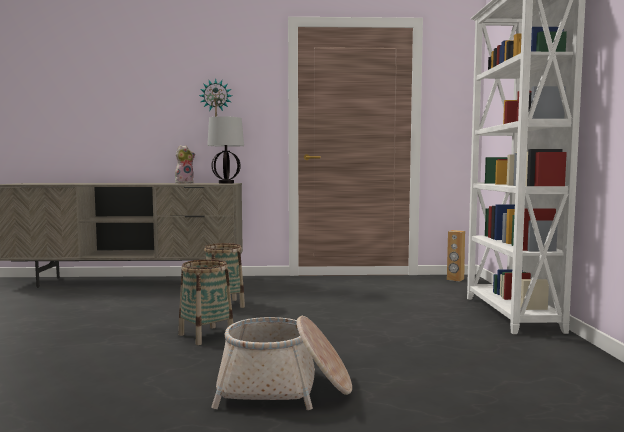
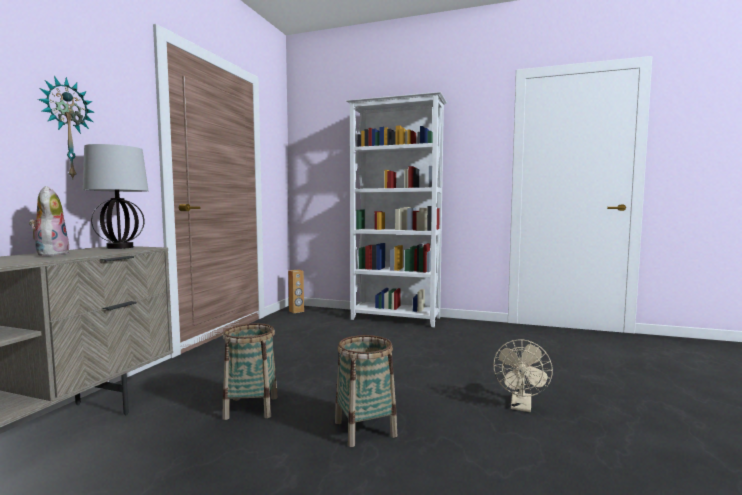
camera: 70 degrees left, 0 degrees up
(284, 389) = (521, 406): basket -> beige fan

